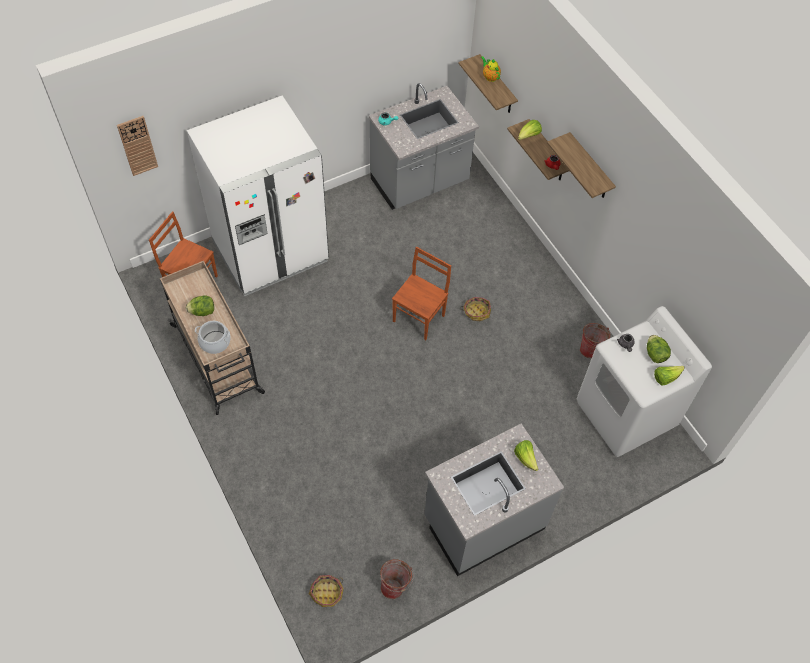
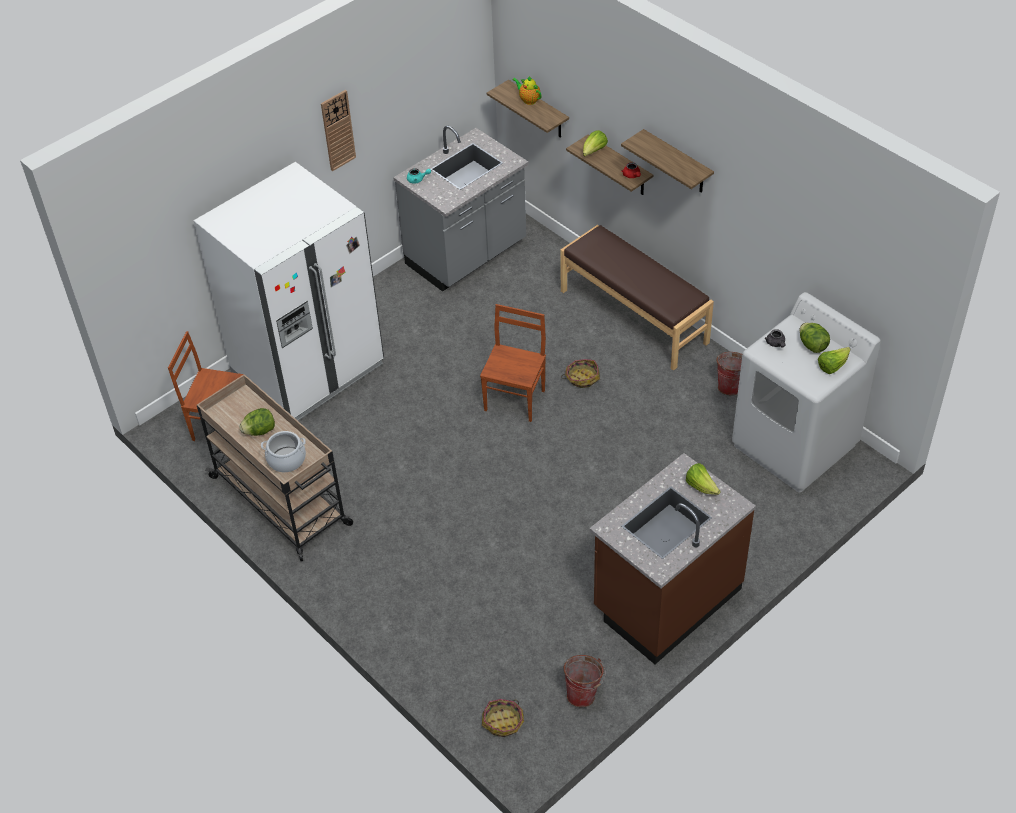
camera: 10 degrees left, 10 degrees down
(137, 145) = (139, 249): wall clock -> wall clock (338, 130)
(483, 522) = (666, 599): grey counter -> brown counter
(533, 268) = (634, 316): none -> brown bench

